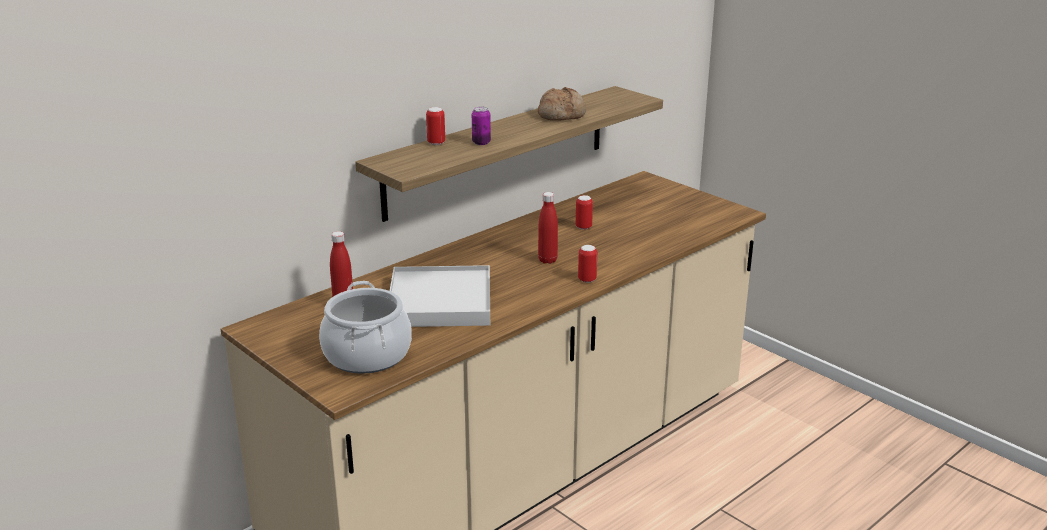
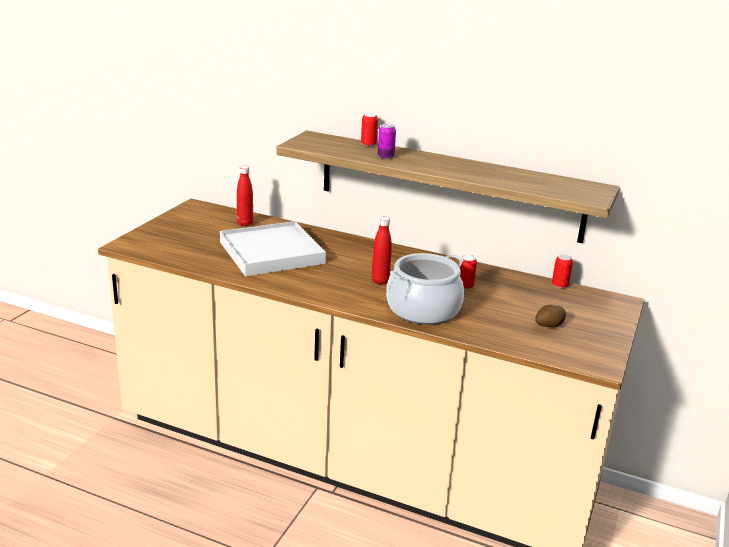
camera: 65 degrees right, 0 degrees up
(367, 355) = (176, 243): cooking pot -> cooking pot (423, 309)
(561, 115) = (494, 174): bread -> none
(587, 280) = (356, 303): can -> can (559, 286)
(671, 213) = (548, 326): none -> potato

